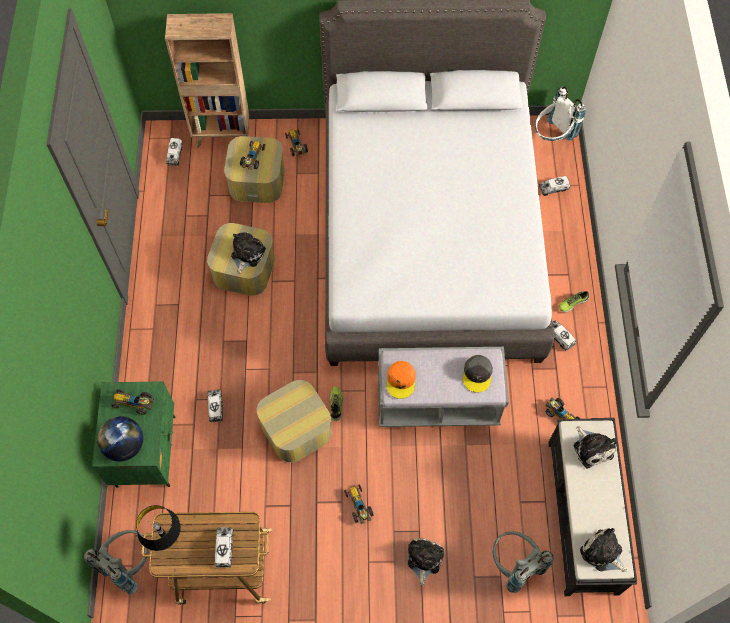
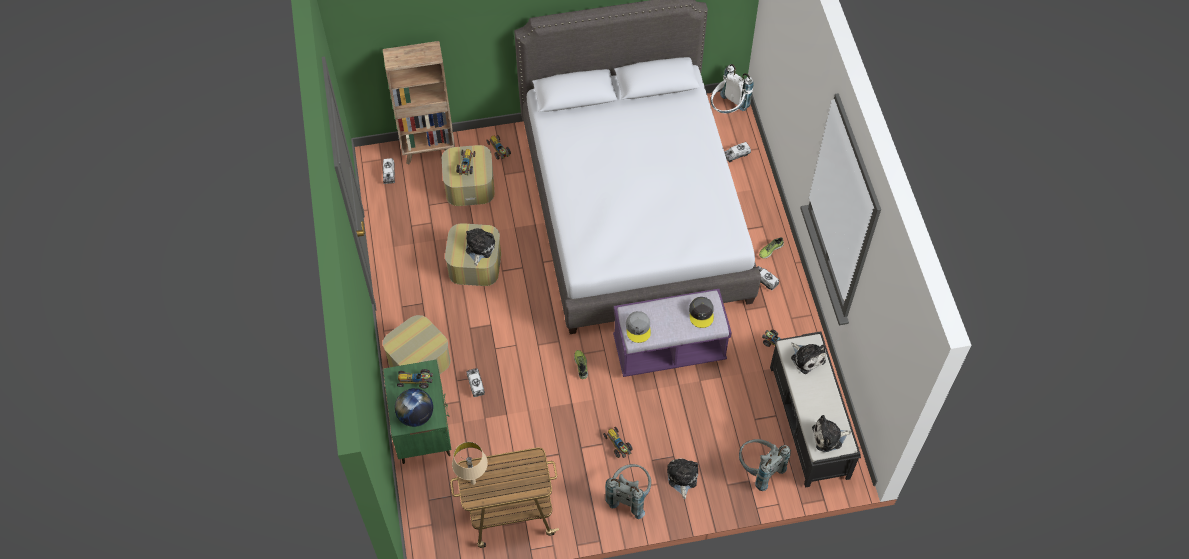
camera: 10 degrees left, 5 degrees down
(128, 563) = (428, 523): grey backpack -> grey backpack (629, 496)
(169, 542) = (473, 482): black table lamp -> beige table lamp
(224, 548) = (520, 479): toy truck -> none
(296, 428) = (550, 390): ottoman -> ottoman (419, 360)
(401, 380) = (638, 328): orange cap -> grey cap
(437, 402) = (669, 349): grey bench -> purple bench
(602, 553) = (829, 437): plush toy -> plush toy turned 45 degrees counterclockwise

